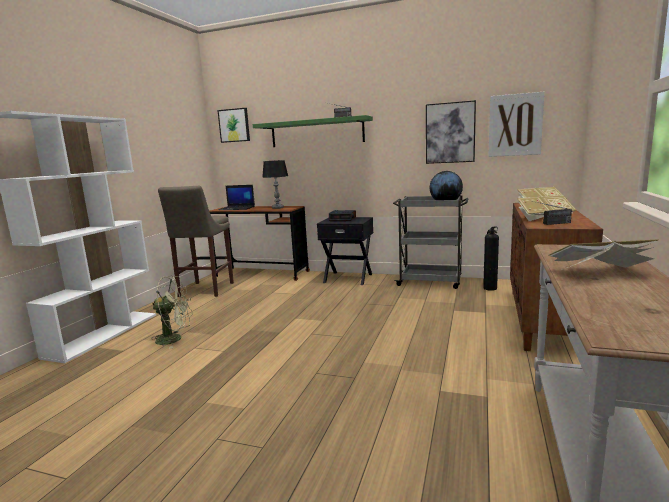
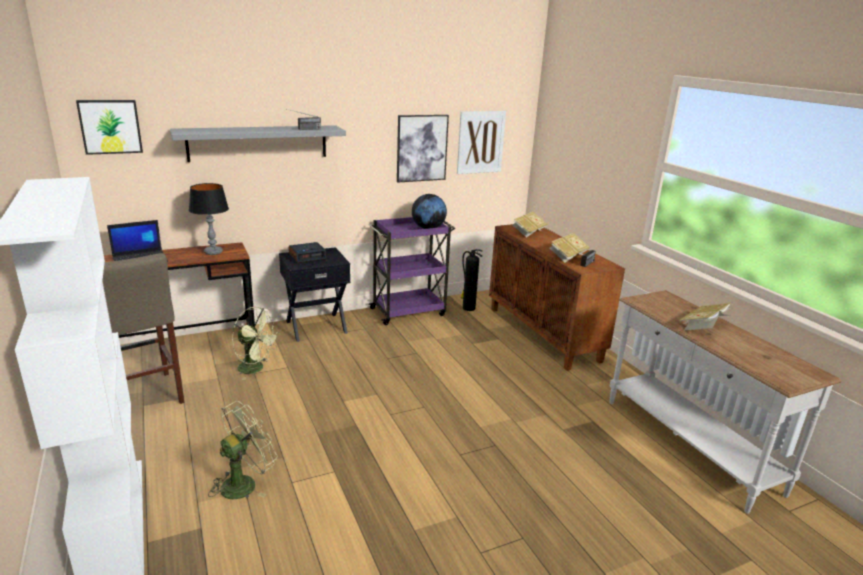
camera: 45 degrees left, 10 degrees up
(276, 290) = (256, 369): none -> green fan
(316, 132) = (258, 143): green shelf -> grey shelf
(431, 281) = (409, 311): grey cart -> purple cart

